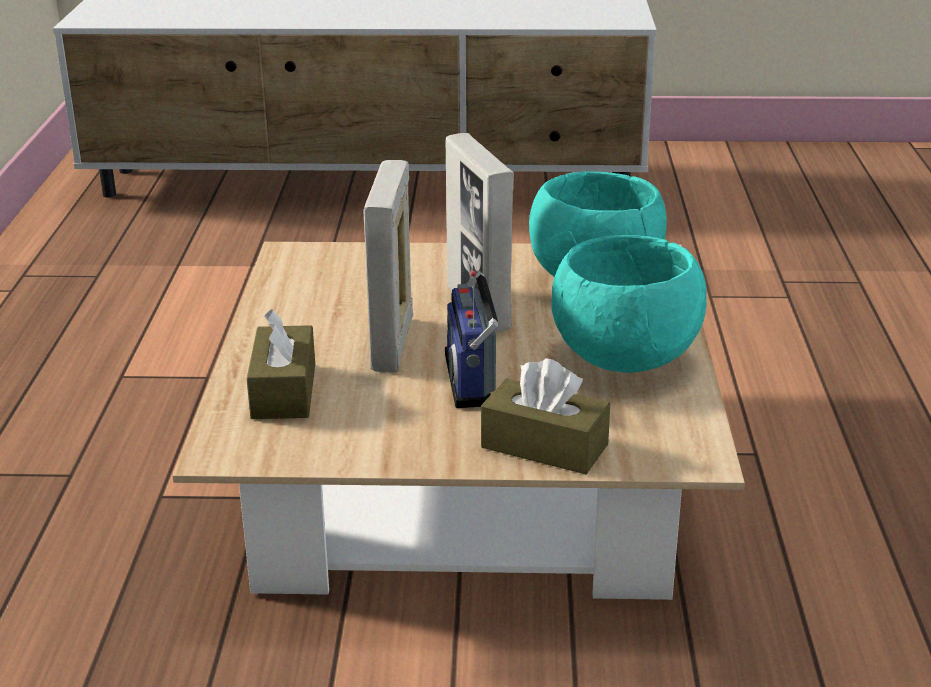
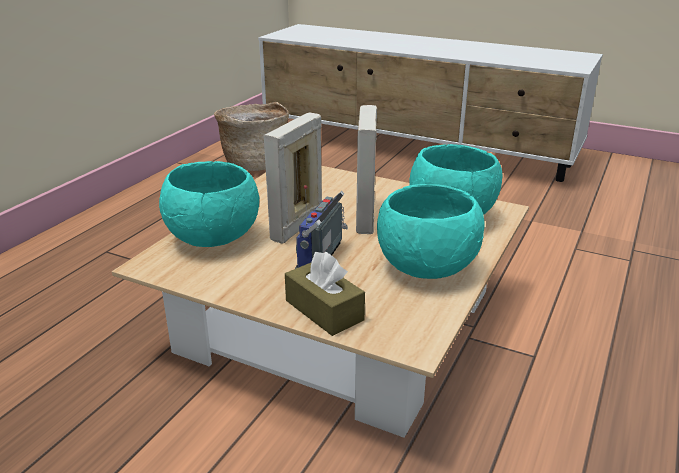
camera: 25 degrees right, 0 degrees up
(111, 263) = (255, 163): none -> basket
(284, 391) = (213, 239): brown tissue box -> turquoise bowl

